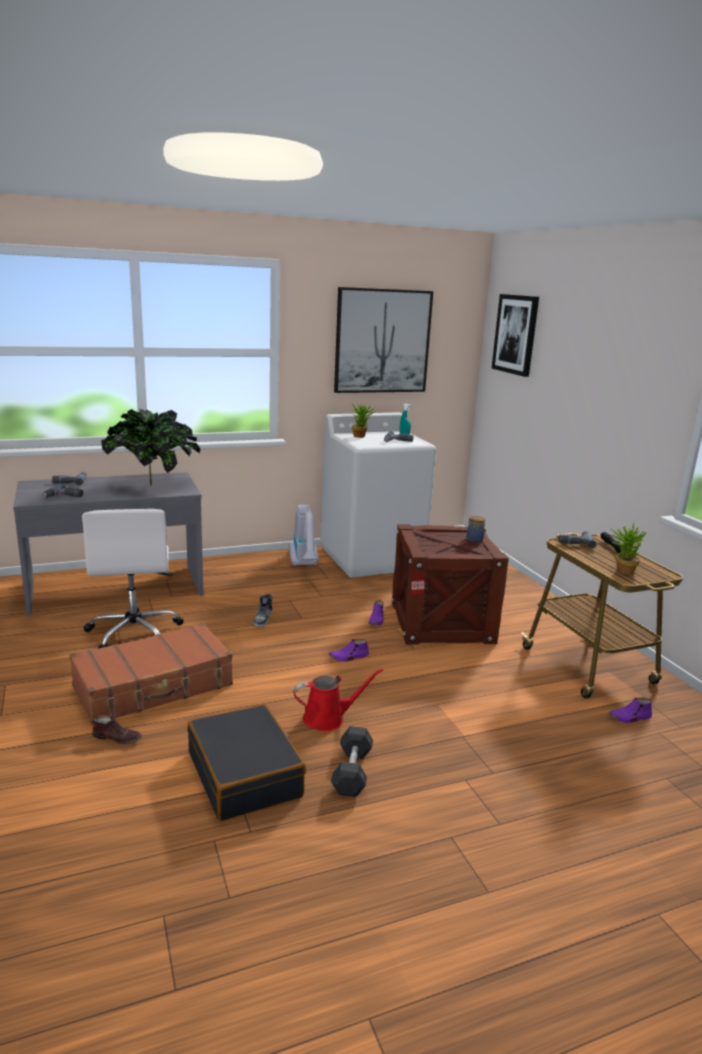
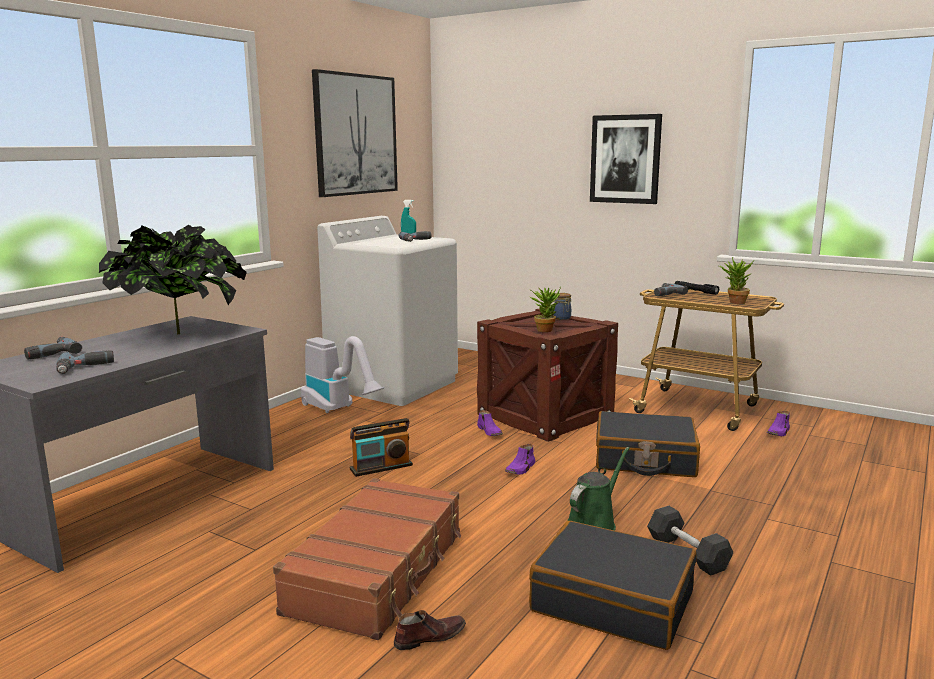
camera: 35 degrees left, 5 degrees down
(134, 632) = (255, 532): white office chair -> none
(263, 619) = (381, 467): shoe -> radio
(328, 718) = (594, 523): red watering can -> green watering can
(361, 436) = (371, 242): potted plant -> potted plant (545, 329)
(455, 689) = (644, 459): none -> black suitcase
(515, 334) = (484, 119): picture -> picture (625, 159)

